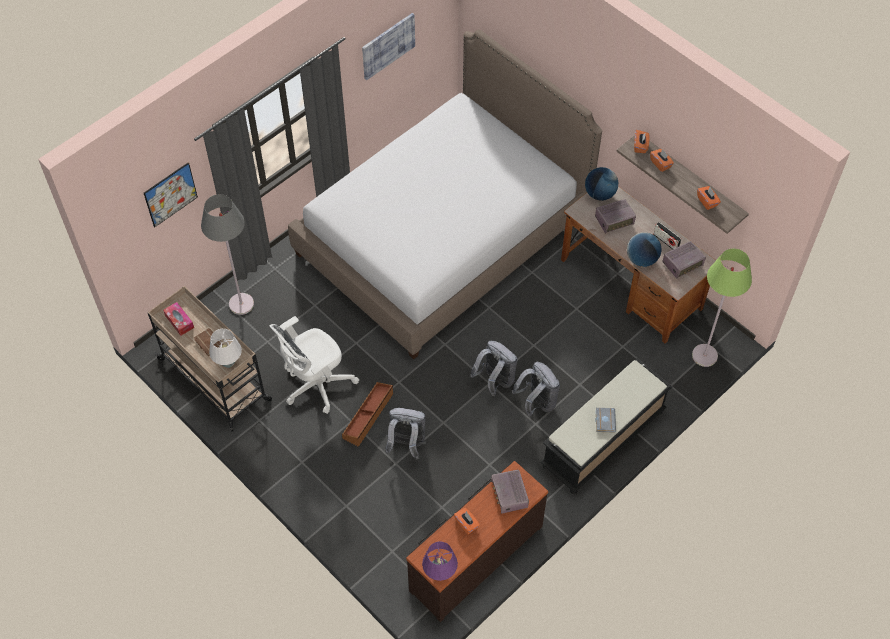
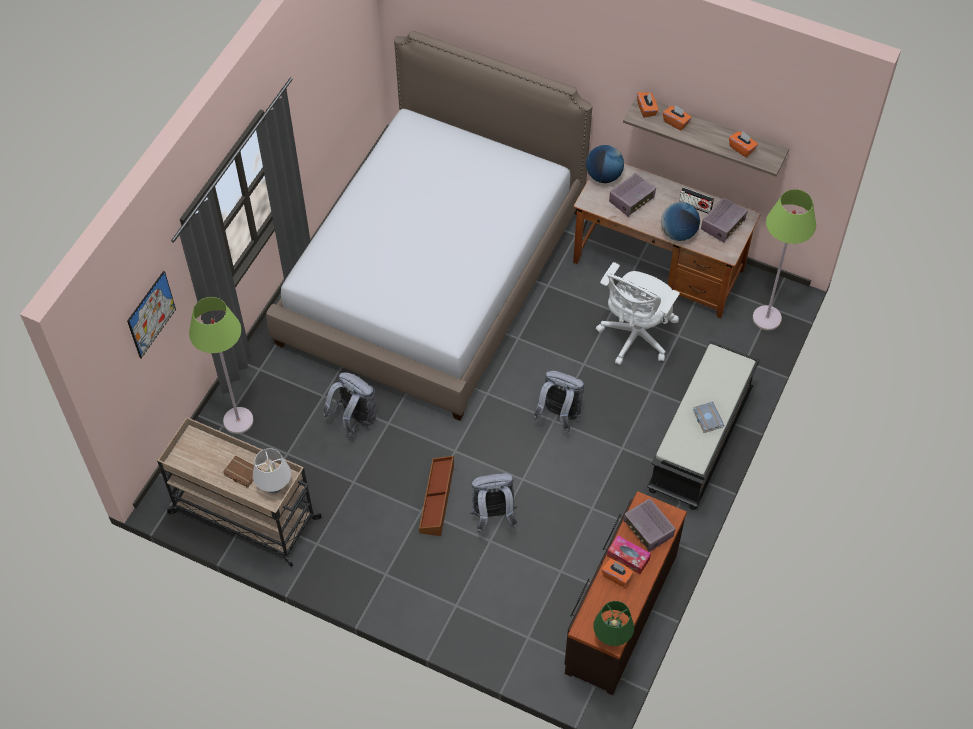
camera: 20 degrees left, 0 degrees up
(179, 321) = (196, 459): tissue box -> tissue box (628, 557)
(241, 304) = (238, 421): grey floor lamp -> green floor lamp
(315, 385) = (363, 484): white office chair -> white office chair (635, 337)
(388, 45) = (323, 76): picture -> none
(440, 573) = (612, 638): purple table lamp -> green table lamp
(537, 402) = (613, 424): grey backpack -> grey backpack (354, 419)

